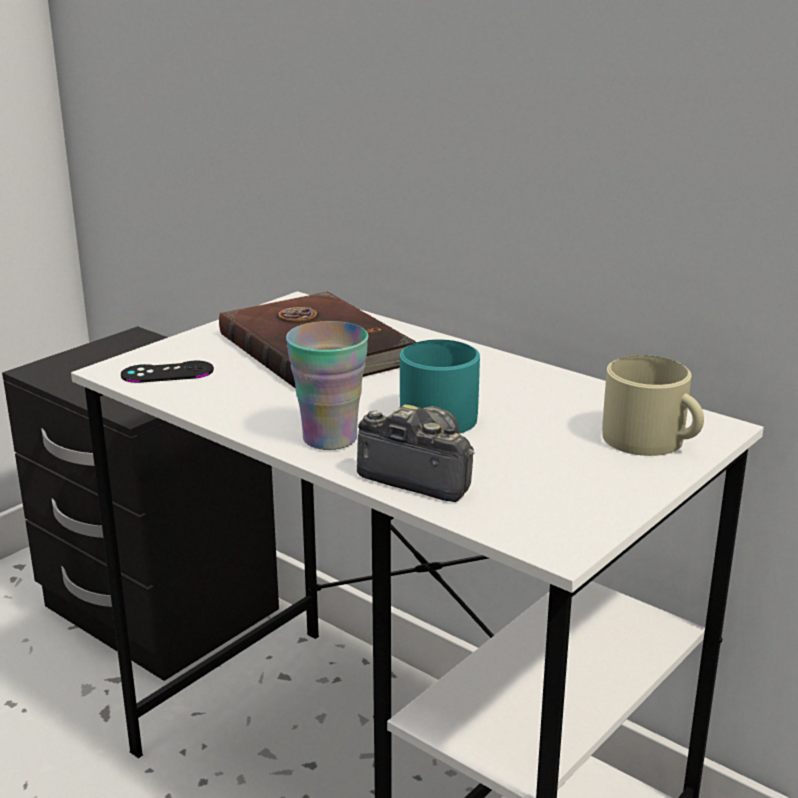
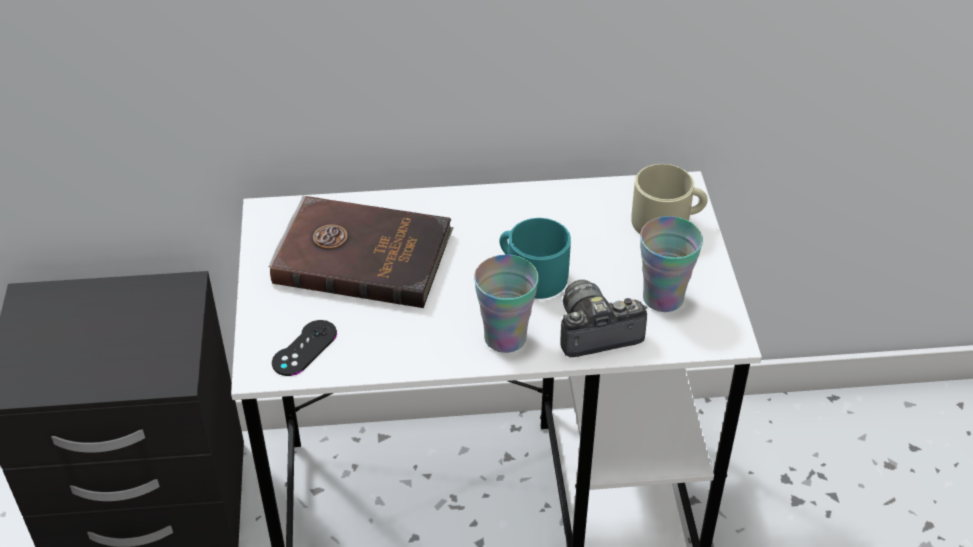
camera: 45 degrees left, 20 degrees up
(540, 485) = (663, 298): none -> cup

